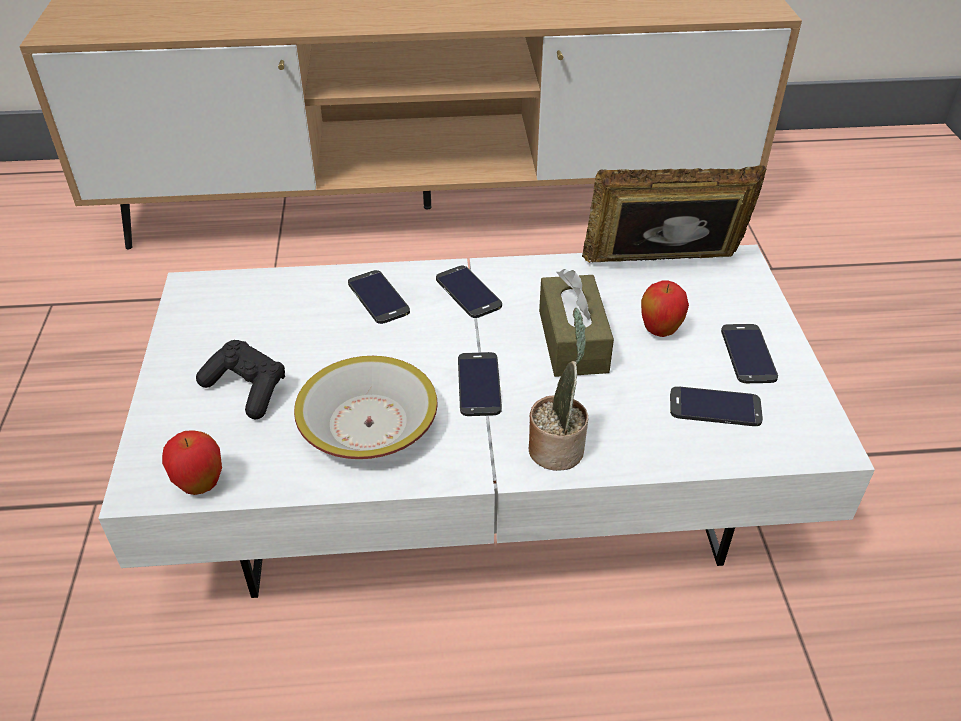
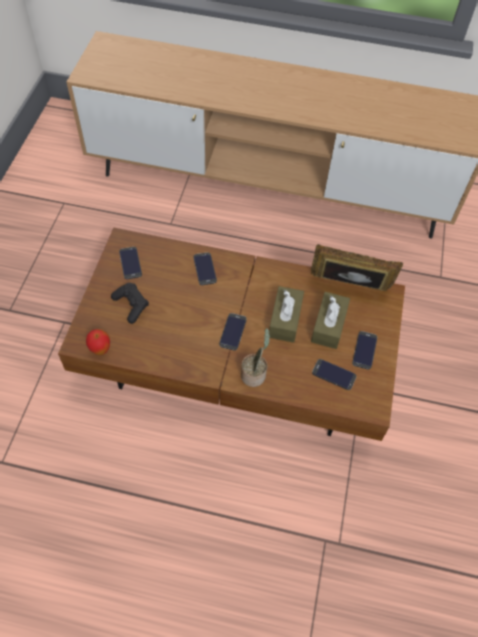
camera: 15 degrees right, 15 degrees up
(369, 424) = (177, 339): bowl -> none
(468, 292) = (247, 277): phone -> phone (130, 263)
(479, 482) = (235, 361): white coffee table -> brown coffee table
(659, 331) = (329, 325): apple -> brown tissue box

